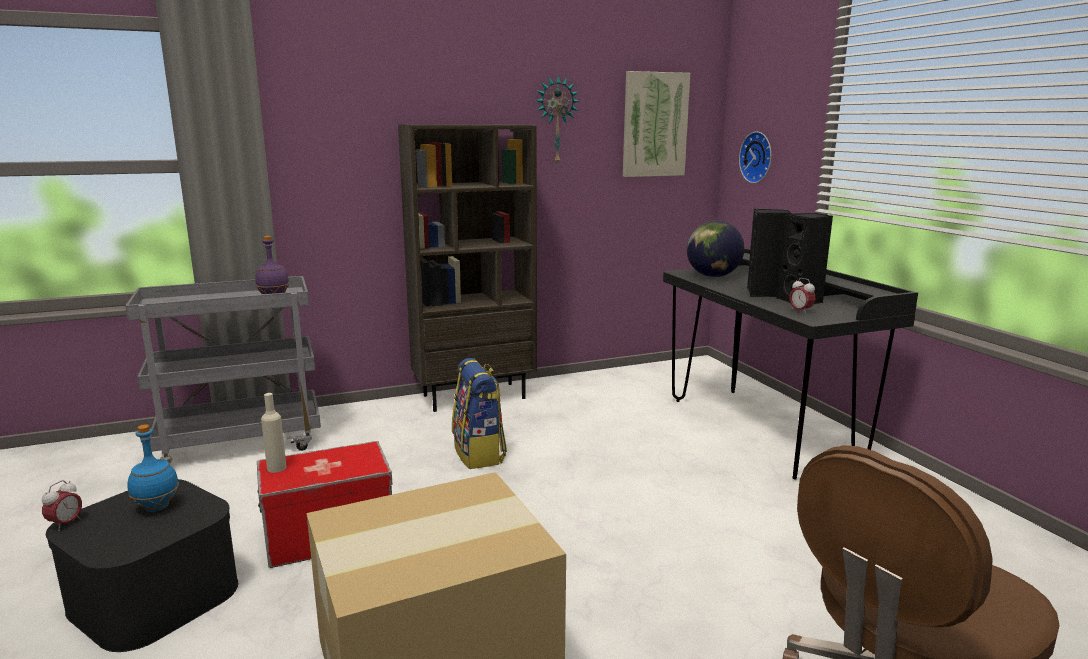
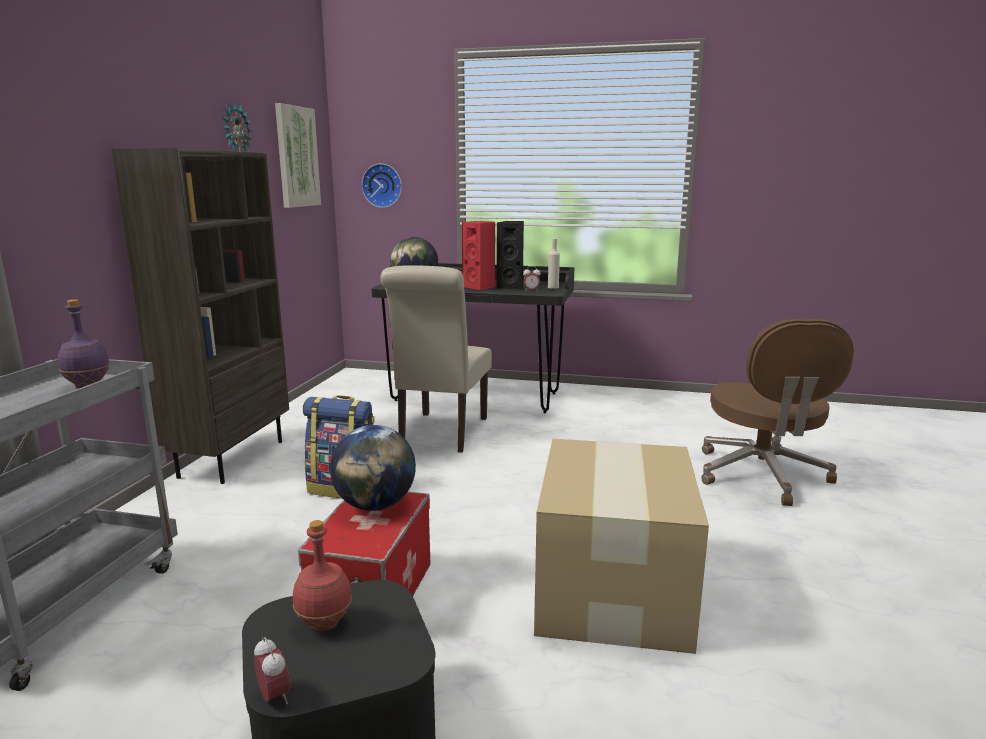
camera: 55 degrees left, 0 degrees up
(156, 507) = (325, 624): blue bottle -> red bottle
(276, 468) = (336, 542): beige bottle -> beige bottle (553, 287)
(348, 459) = (375, 505): none -> globe
(641, 449) = (441, 434): none -> beige chair
(764, 293) = (480, 287): black speaker -> red speaker

